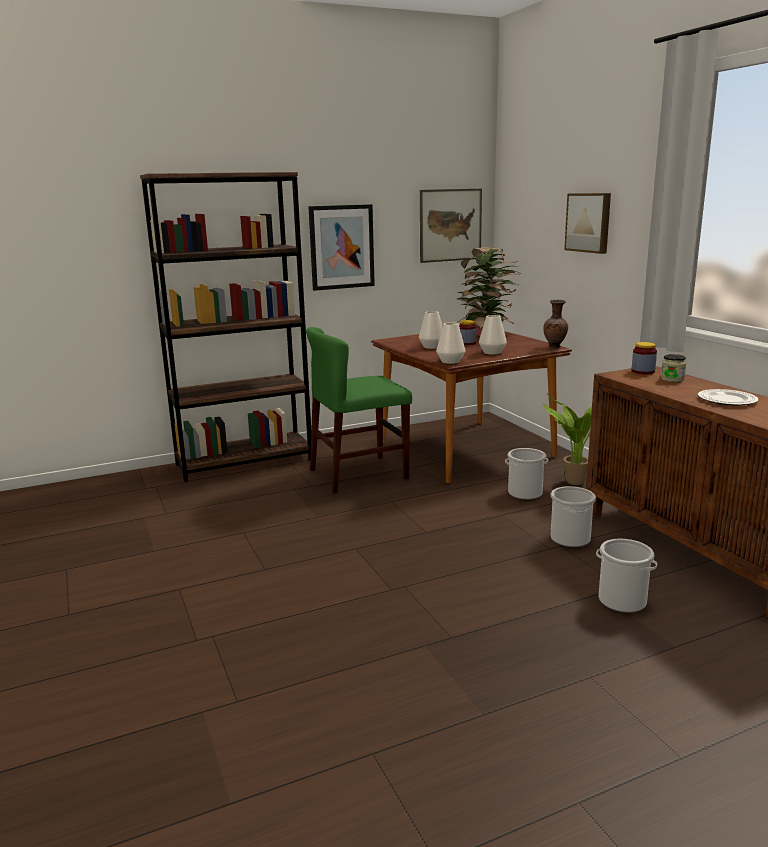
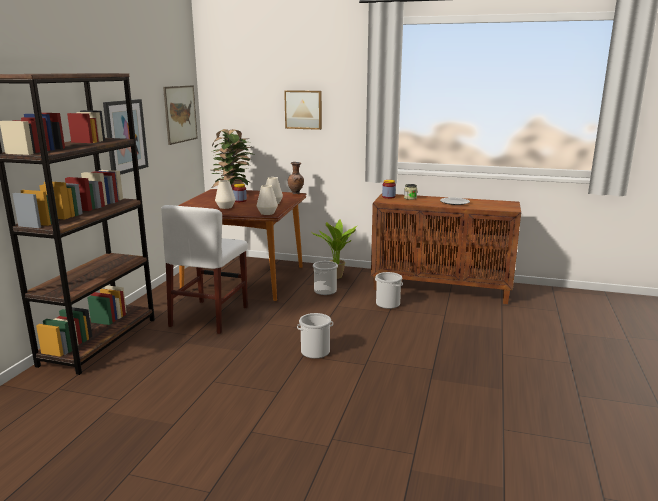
camera: 50 degrees left, 0 degrees up
(359, 474) = (209, 316): green chair -> white chair
(622, 601) = (456, 320): bucket -> bucket (315, 351)

